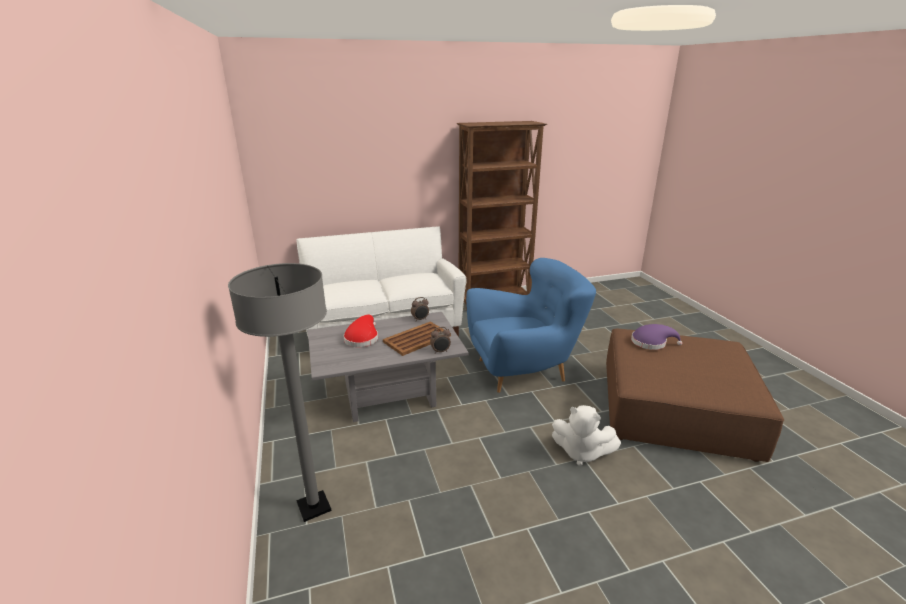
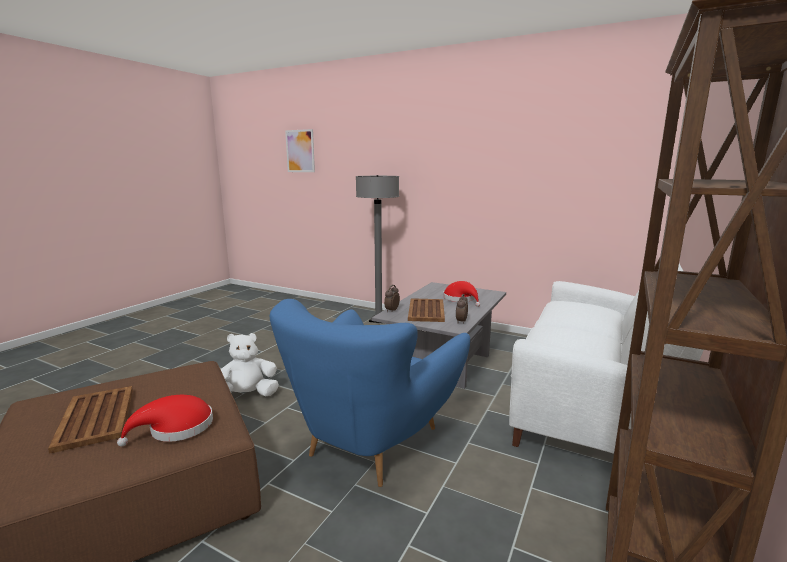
camera: 135 degrees right, 10 degrees down
(98, 383) = (300, 151): none -> picture
(651, 342) = (176, 428): purple hat -> red hat
(702, 366) = (95, 418): none -> brown tray

